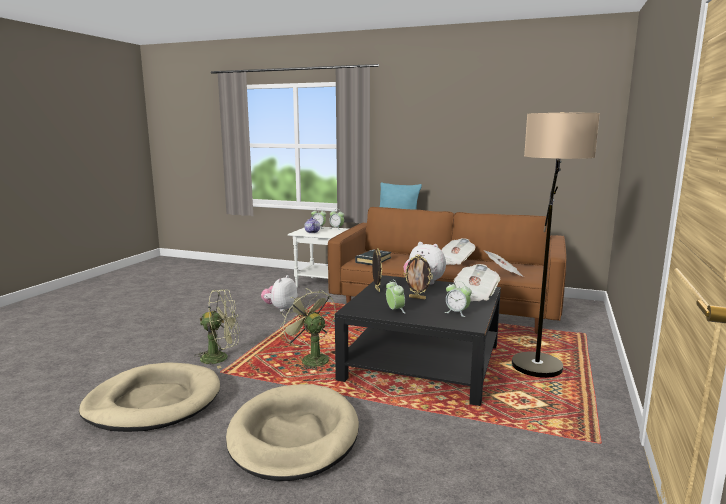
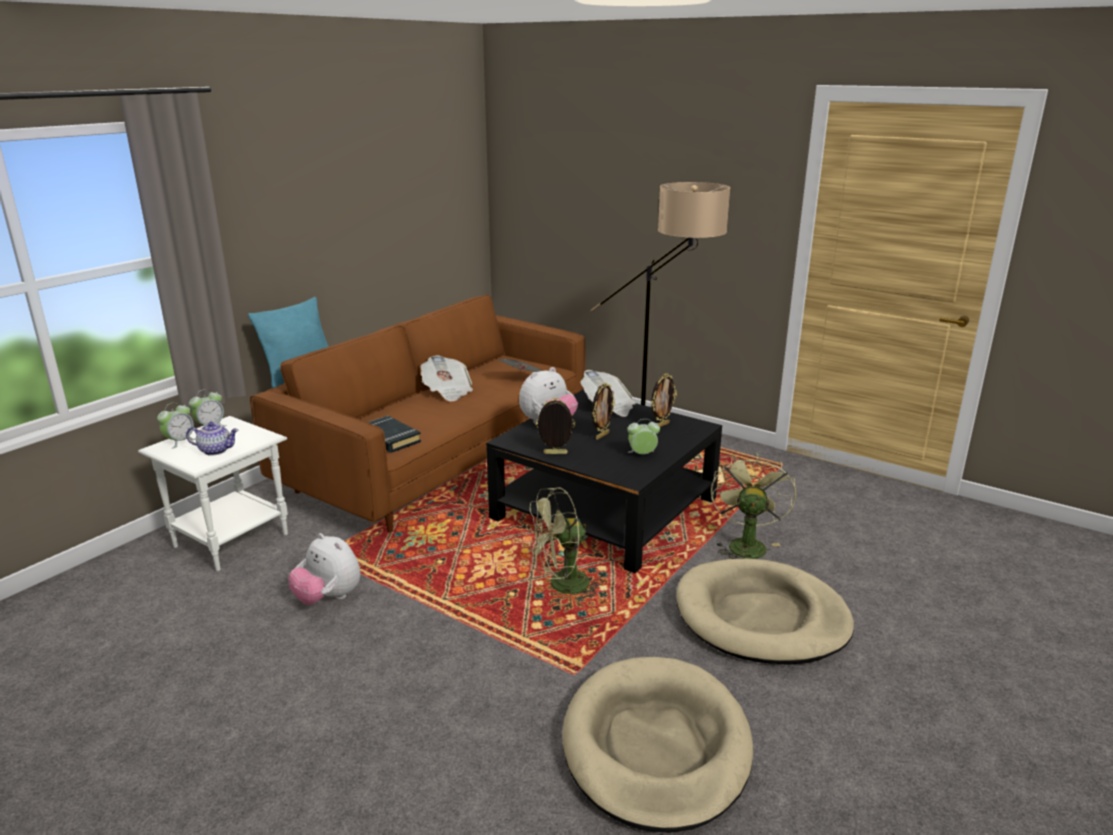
camera: 75 degrees left, 10 degrees up
(221, 358) = (518, 674): green fan -> green fan (745, 544)
(457, 312) = (661, 425): alarm clock -> picture frame

